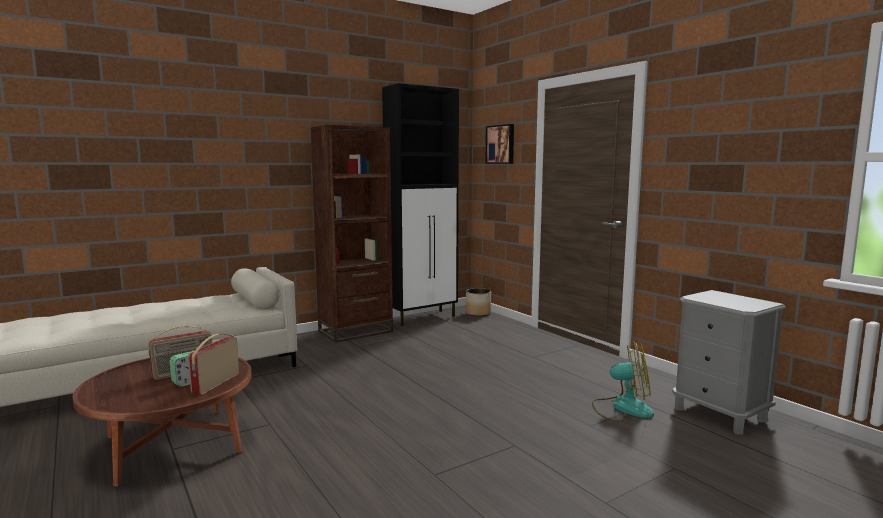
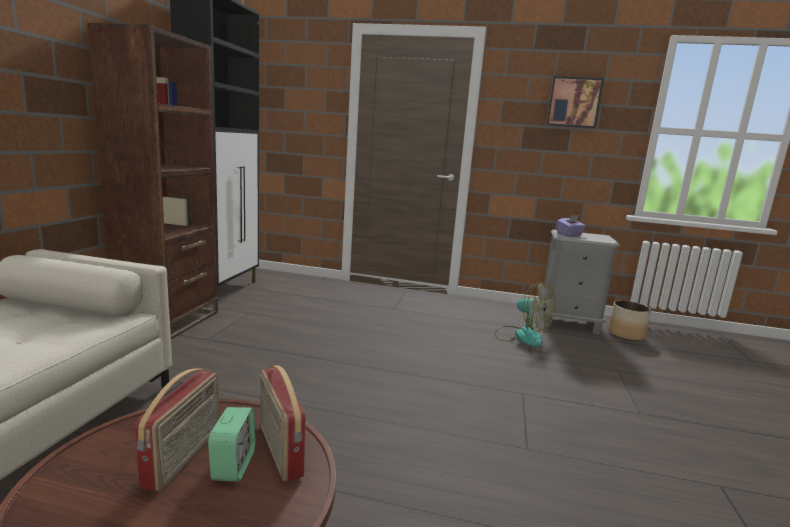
camera: 45 degrees left, 5 degrees up
(478, 313) = (272, 275): planter -> planter (625, 334)
(501, 144) = (295, 88): picture -> picture (573, 102)
(622, 408) = (521, 335): fan -> fan turned 75 degrees clockwise
(710, 296) = (569, 234): none -> purple tissue box

